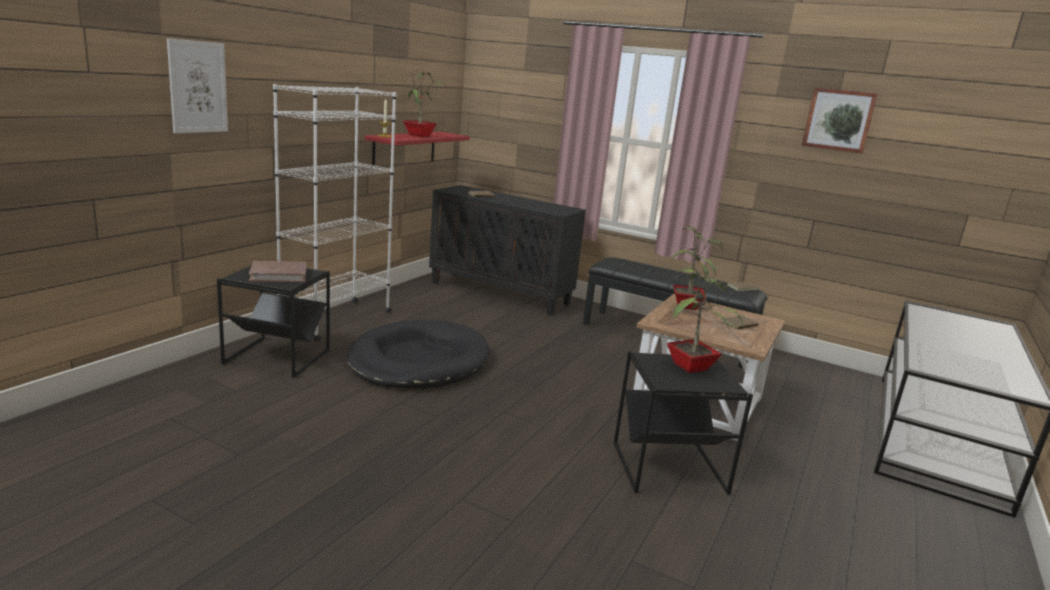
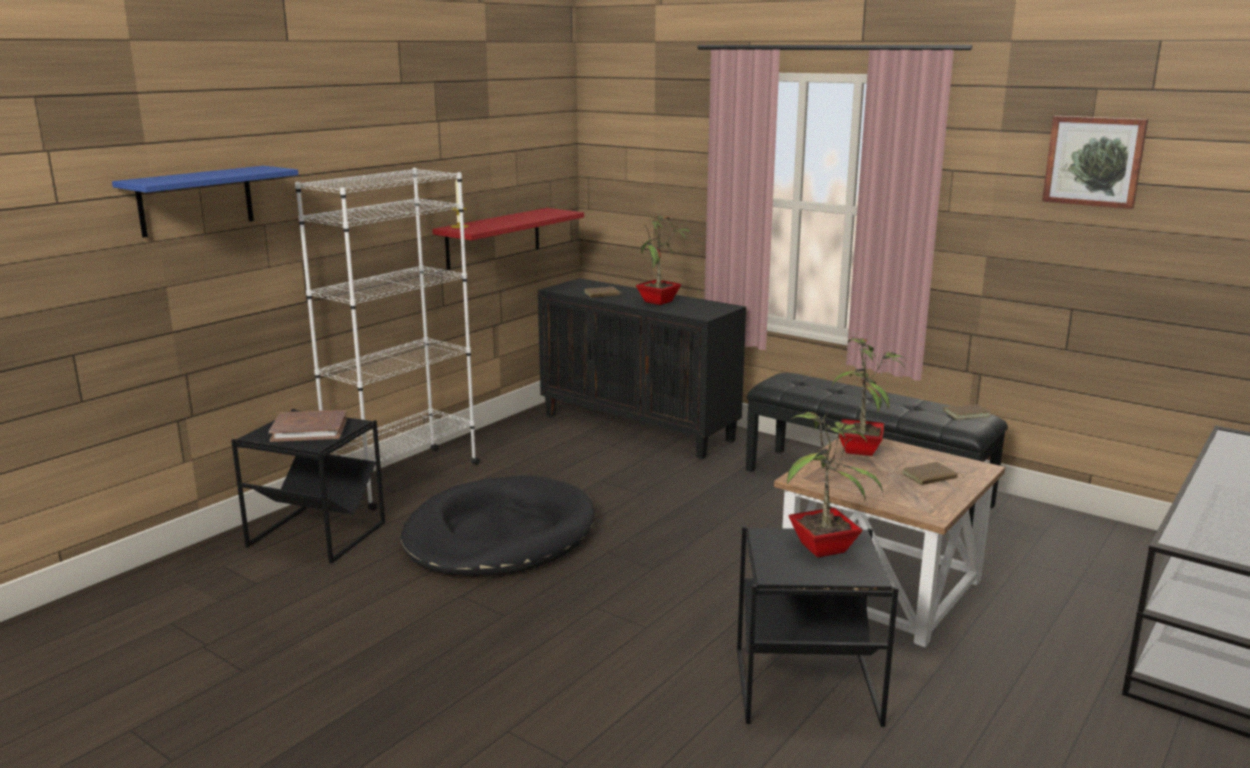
camera: 10 degrees right, 0 degrees up
(198, 87) = (196, 201): picture -> blue shelf
(420, 135) = (511, 220): potted plant -> potted plant (660, 302)

